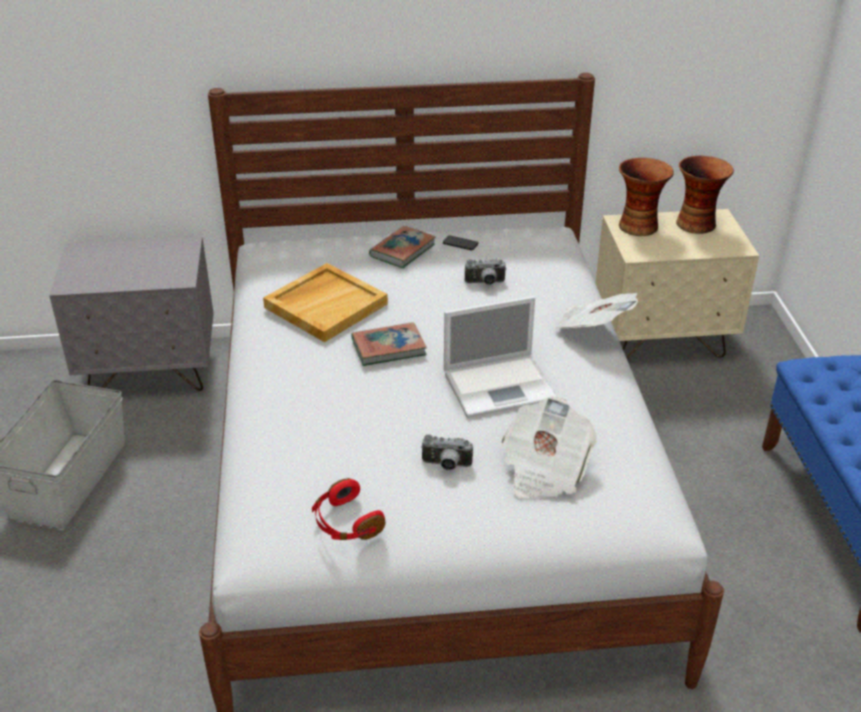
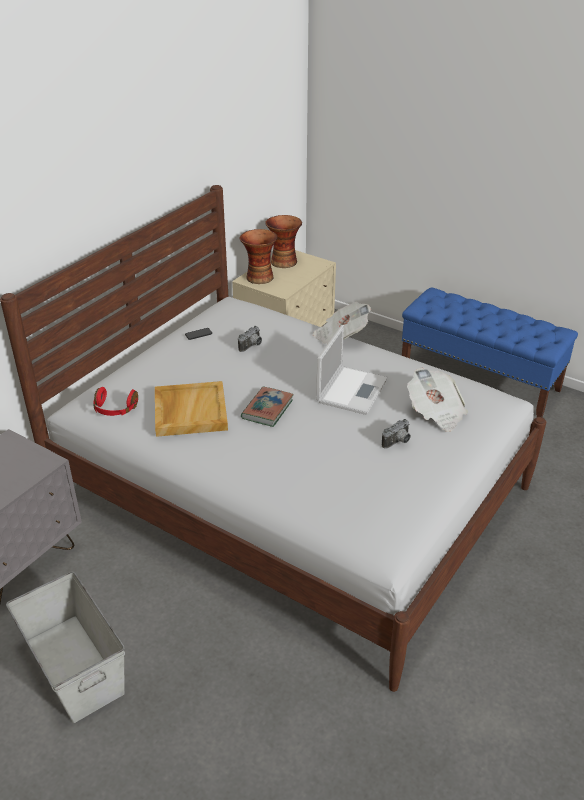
camera: 50 degrees left, 0 degrees up
(346, 523) = (406, 502): red headphones -> red headphones (115, 409)
(402, 251) = (175, 356): book -> none

